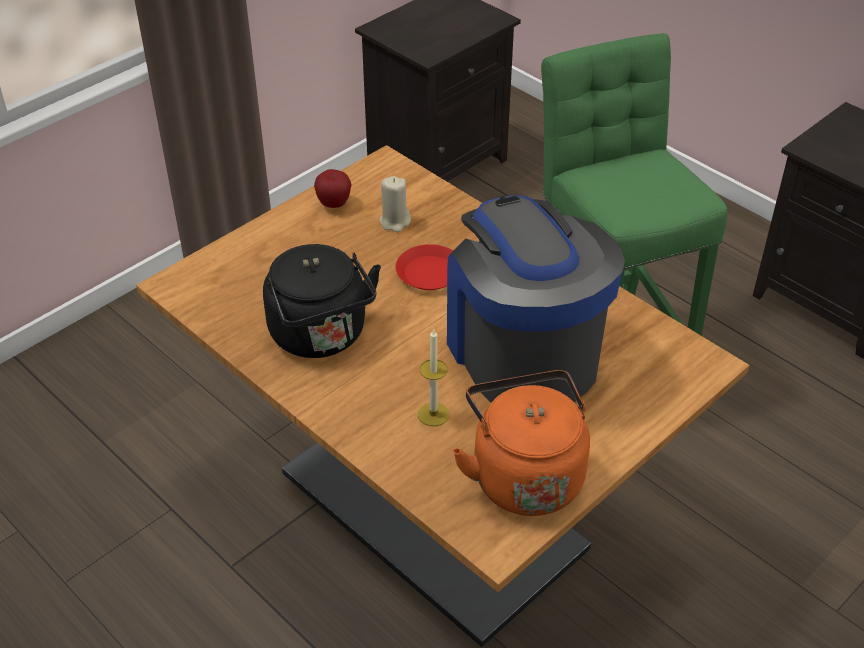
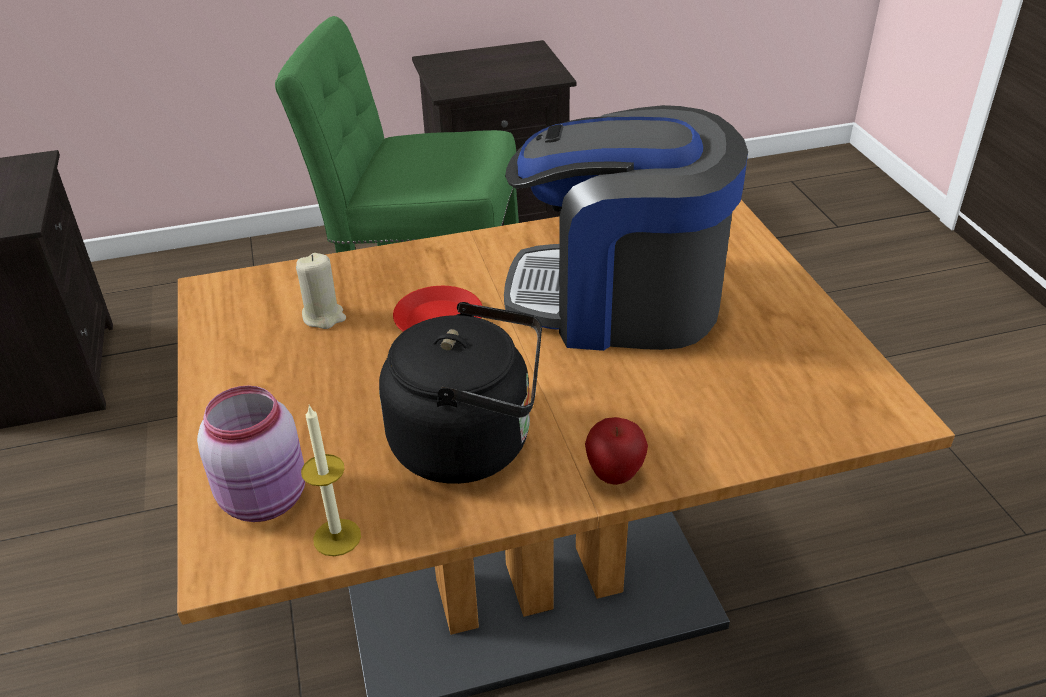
camera: 60 degrees left, 5 degrees down
(226, 276) = (267, 498): none -> pink jar
(334, 204) = (236, 353): apple -> apple (614, 474)
(433, 414) = (673, 395): candle -> candle (337, 537)
(524, 475) = (803, 362): orange kettle -> none

